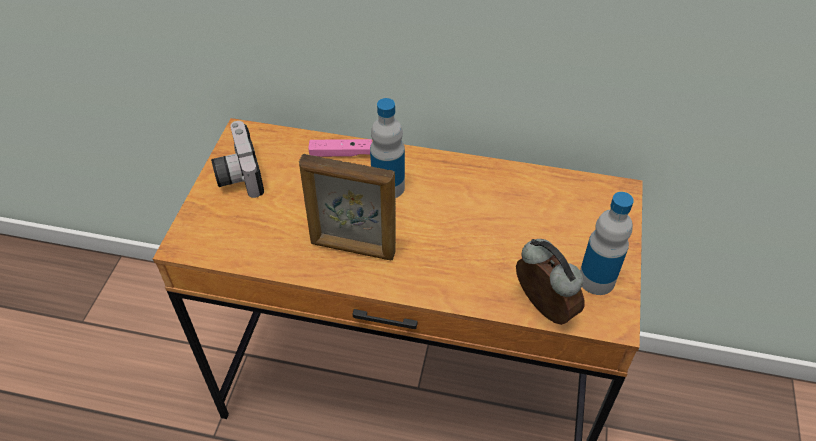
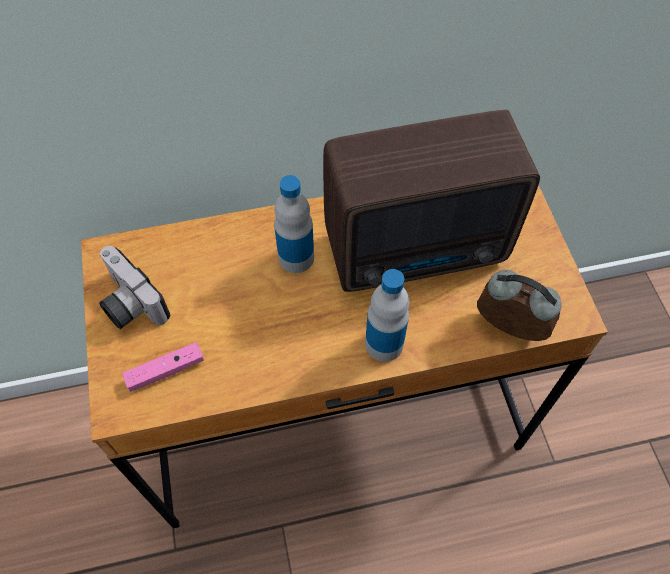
camera: 25 degrees left, 10 degrees up
(341, 153) = (227, 237): pink game controller -> pink game controller (165, 371)
(352, 248) = (298, 340): picture frame -> none
(498, 218) = (420, 250): none -> radio
(596, 280) = (539, 279): bottle -> bottle (384, 344)

